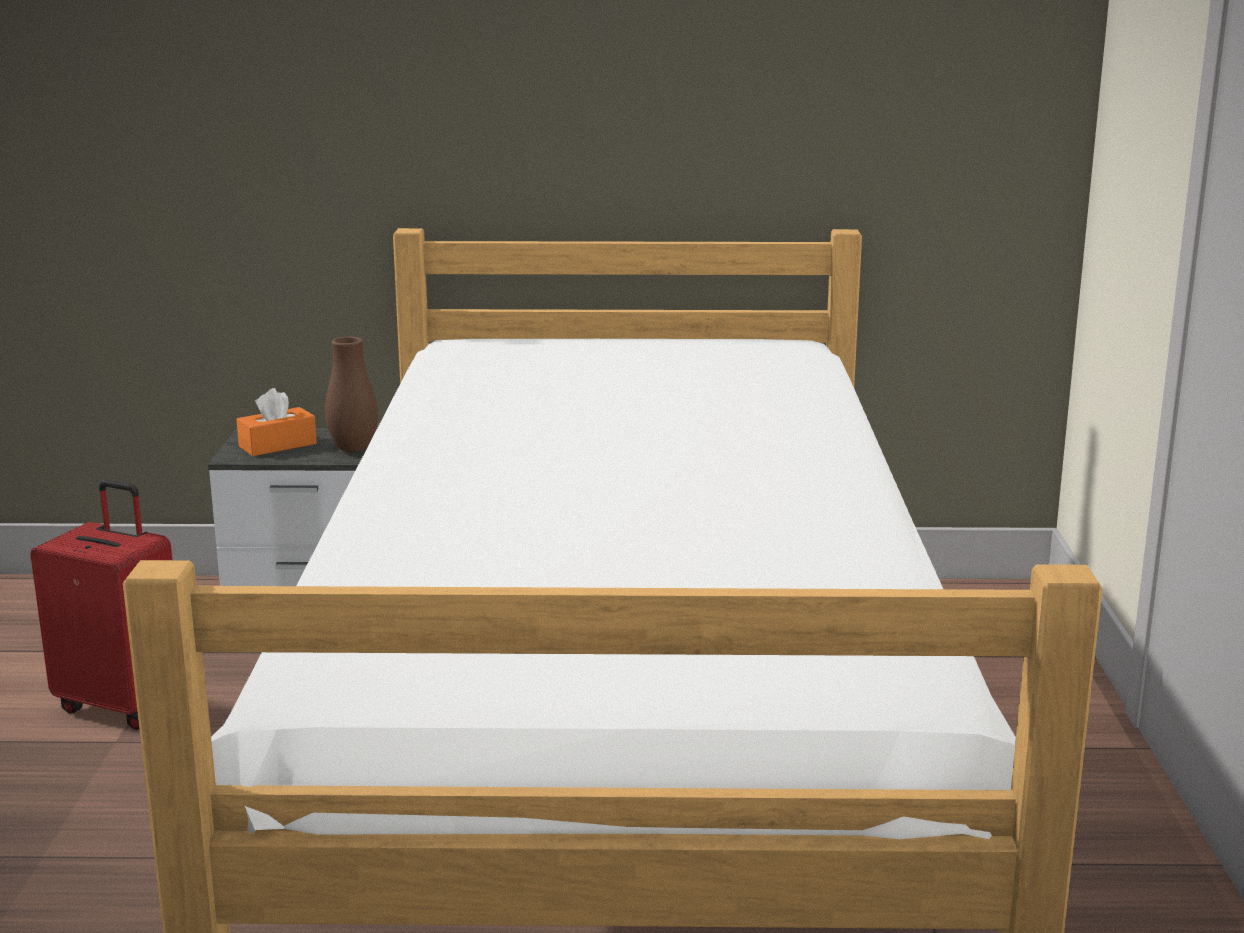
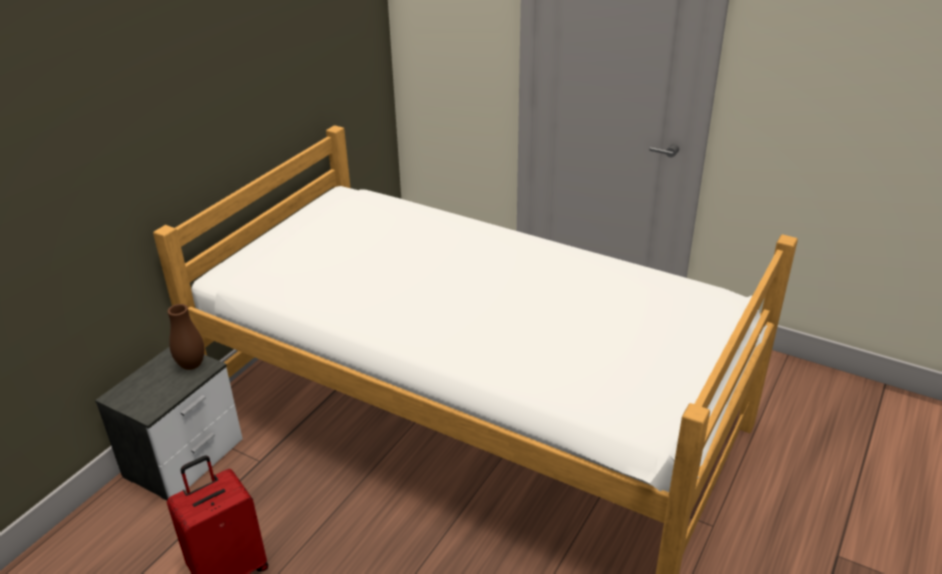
camera: 60 degrees left, 15 degrees up
(277, 445) = (149, 391): orange tissue box -> none

